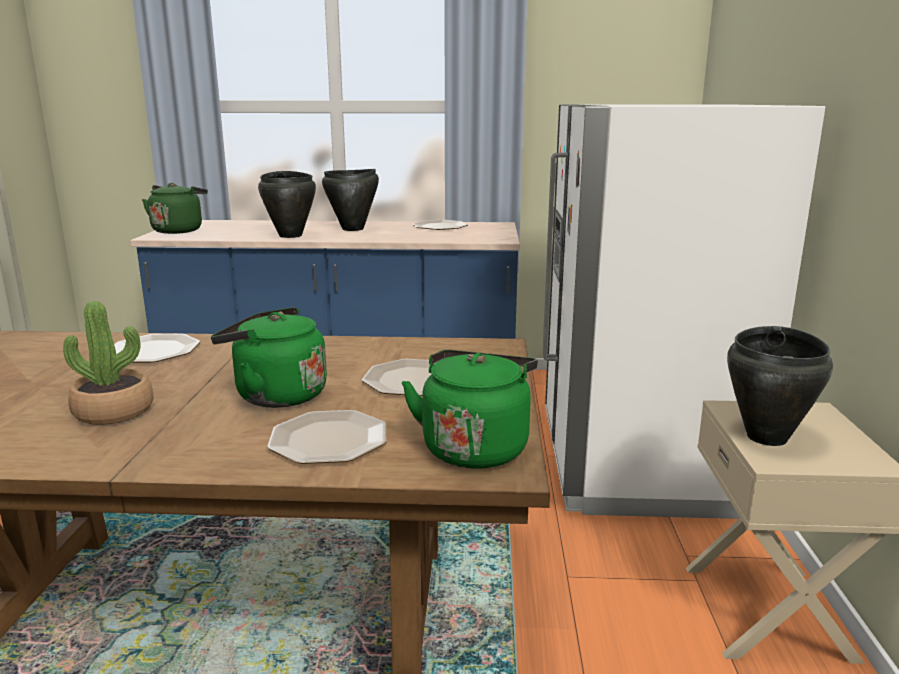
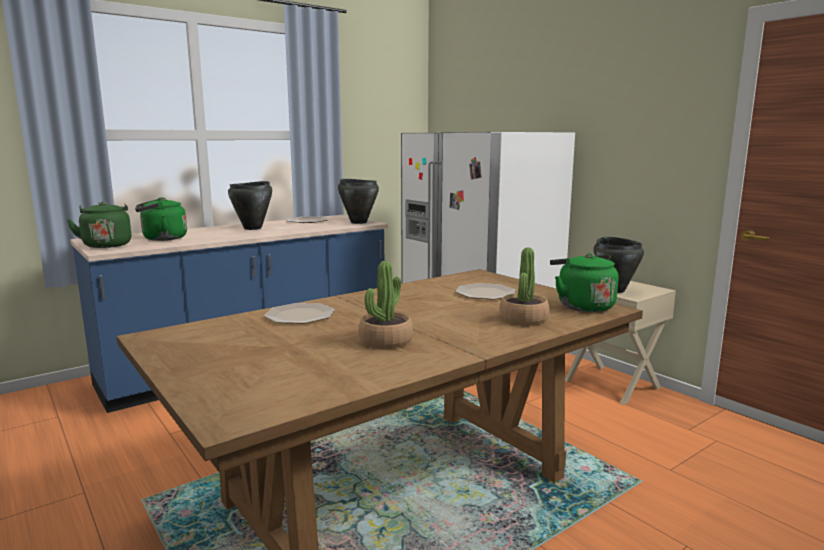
camera: 40 degrees left, 5 degrees down
(275, 395) = (445, 313): green kettle -> green kettle (162, 239)
(291, 235) = (223, 236): black cooking pot -> black cooking pot (358, 222)
(329, 439) = (523, 319): plate -> potted plant

